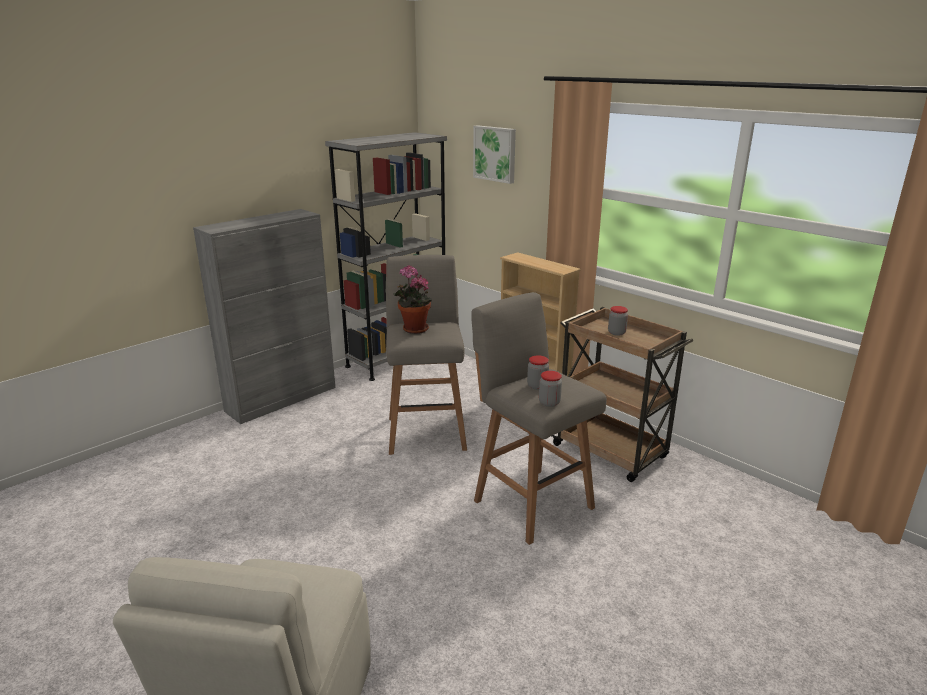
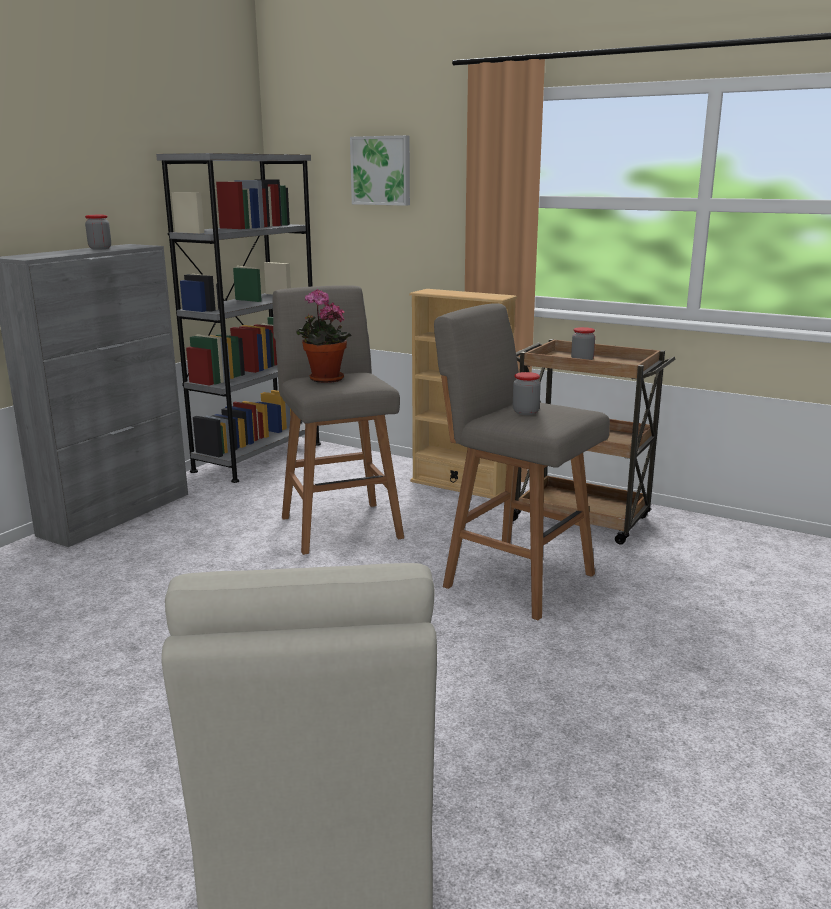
camera: 15 degrees left, 5 degrees down
(549, 403) = (553, 424): jar -> jar (100, 248)

